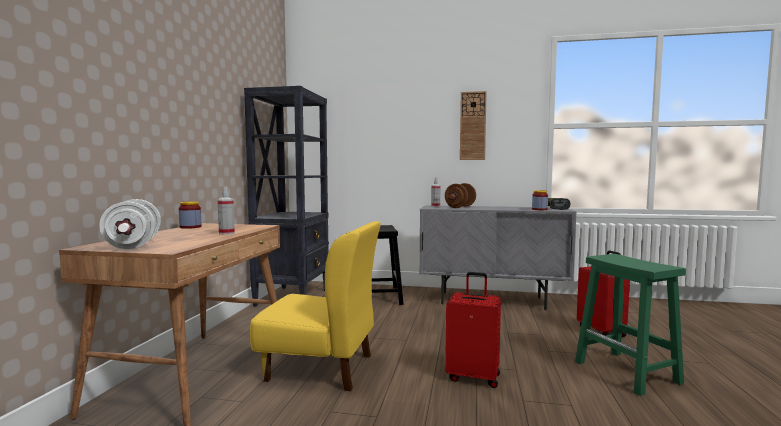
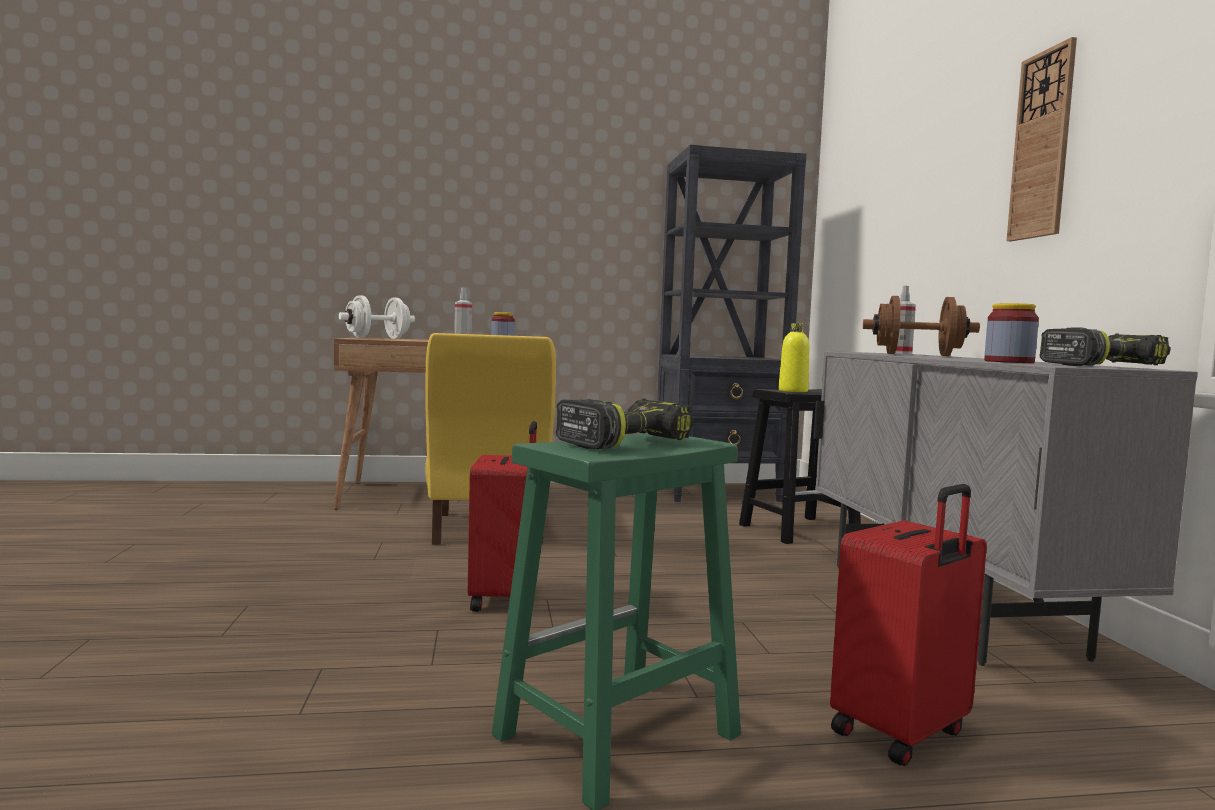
camera: 70 degrees right, 0 degrees up
(386, 229) = (793, 391): none -> yellow bottle
(629, 262) = (623, 442): none -> power drill

